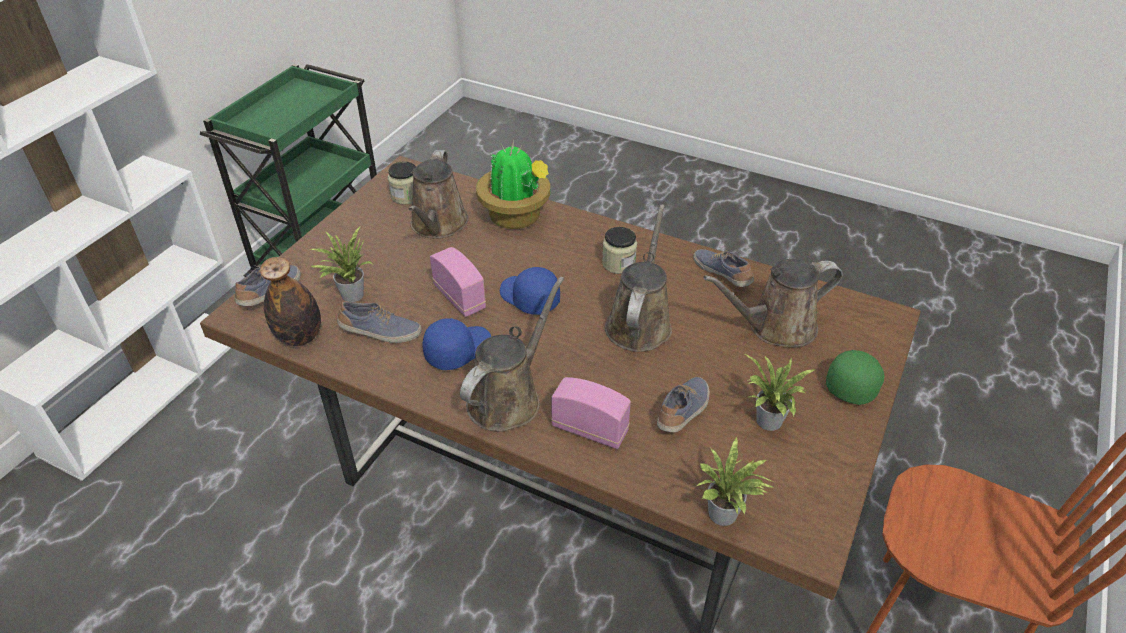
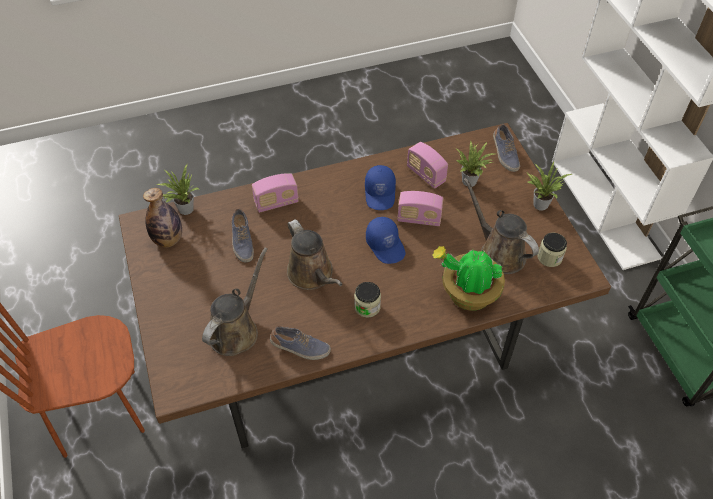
camera: 135 degrees right, 10 degrees up
(300, 337) = (455, 147): bottle -> bottle (168, 239)
(380, 333) = (426, 175): shoe -> radio
(508, 398) = (328, 190): brown watering can -> none
(528, 298) = (386, 245): blue cap -> blue cap turned 60 degrees clockwise
(767, 423) = (197, 264): potted plant -> potted plant (539, 203)
(854, 381) = (168, 324): green cap -> none

